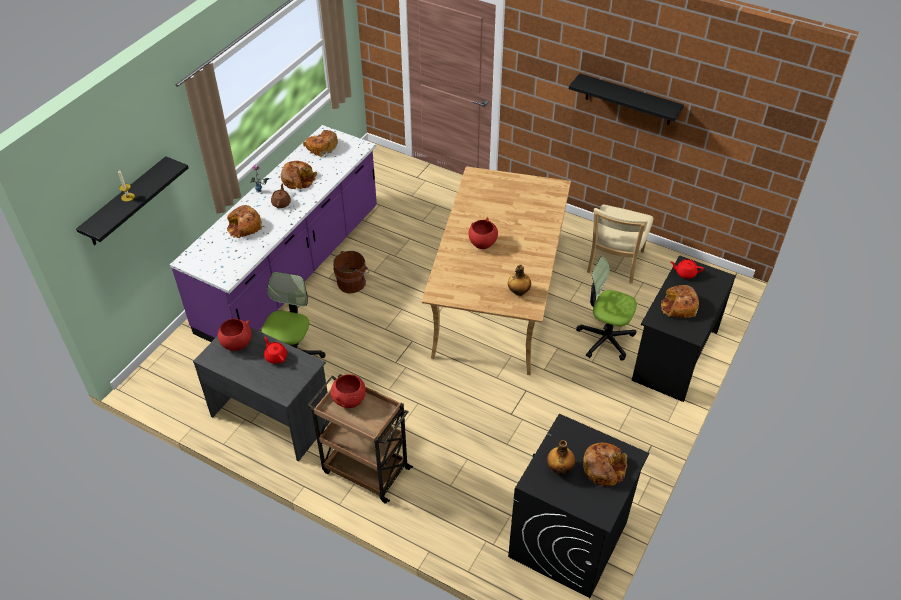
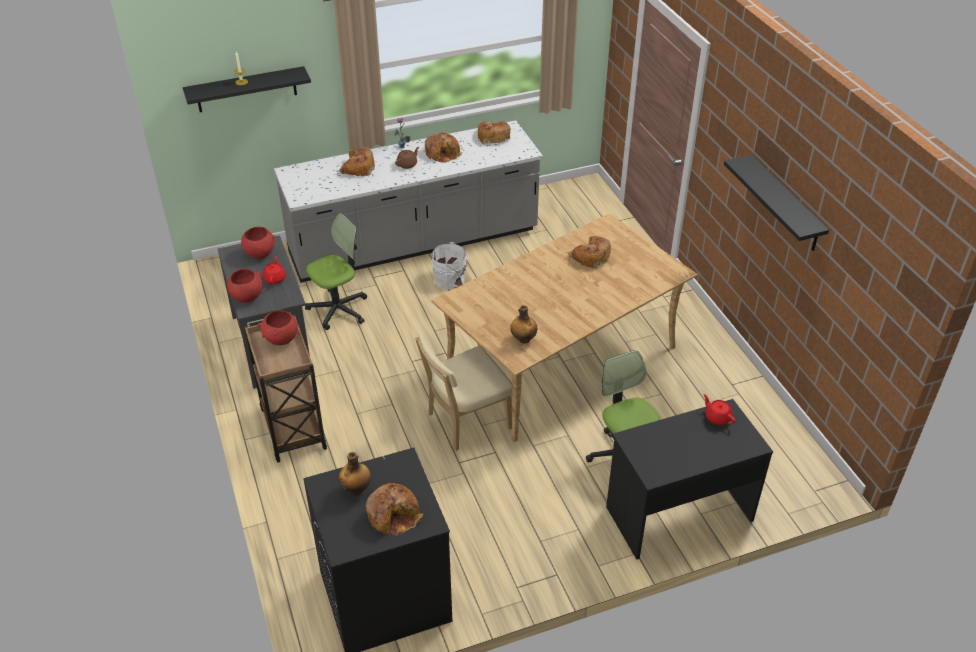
camera: 40 degrees right, 5 degrees down
(292, 270) = (414, 244): purple counter -> grey counter
(352, 282) = (451, 279): brown bucket -> white bucket
(482, 243) = (541, 283): red bowl -> red bowl (247, 297)
(614, 264) = (714, 396): beige chair -> beige chair (465, 422)
(678, 307) = (670, 442): bread -> bread (590, 256)

